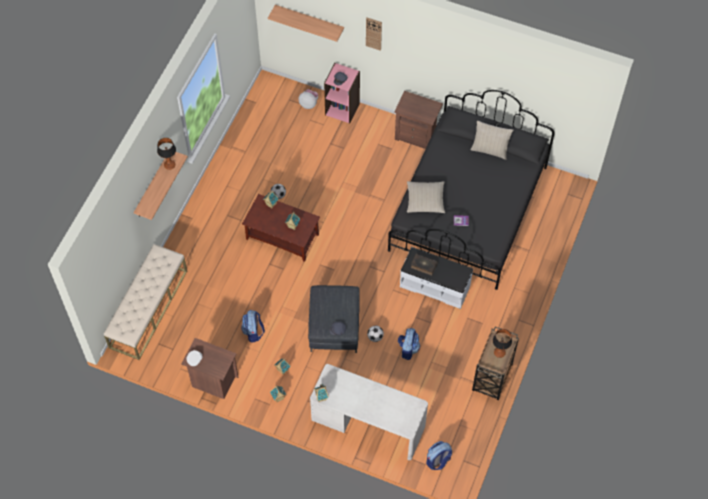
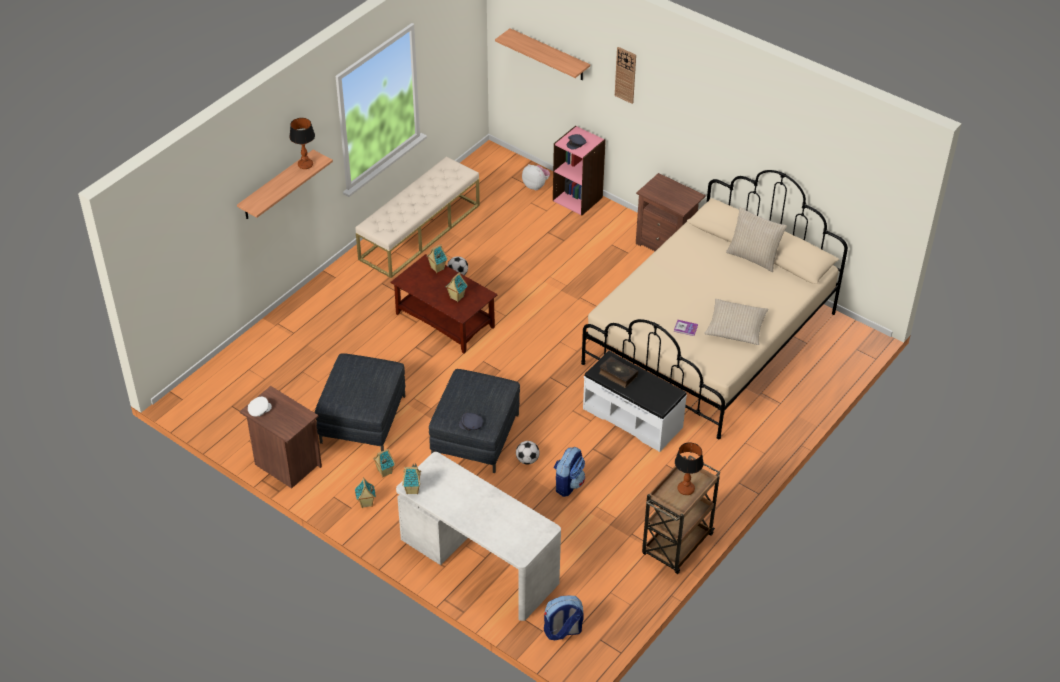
camera: 15 degrees right, 15 degrees down
(148, 308) = (236, 364): beige bench -> beige bench (420, 232)
(253, 332) = (363, 419): backpack -> grey ottoman
(425, 200) = (644, 296): beige pillow -> beige pillow (735, 327)
(468, 209) = (710, 339): black bed -> beige bed

